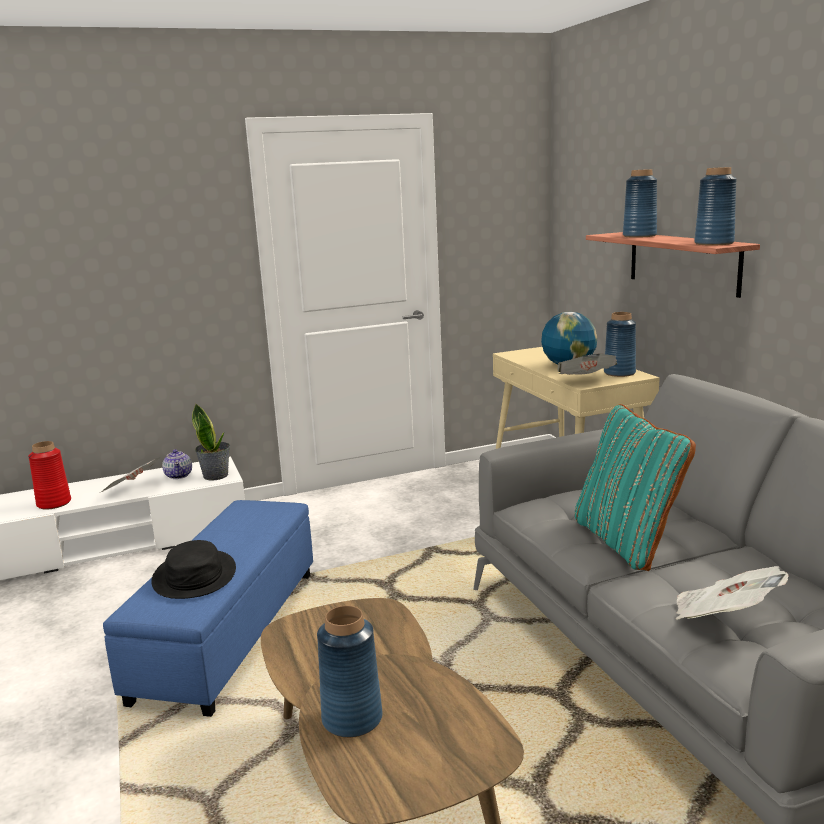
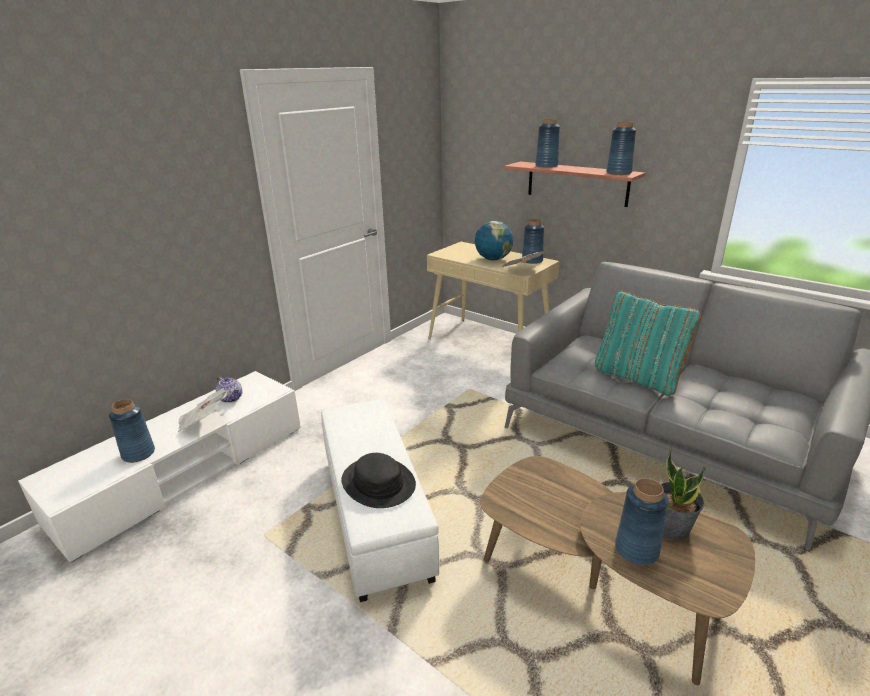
camera: 30 degrees left, 10 degrees up
(54, 503) = (139, 453): red vase -> blue vase
(216, 475) = (265, 391): potted plant -> potted plant (672, 527)
(227, 633) = (374, 514): blue ottoman -> white ottoman
(723, 617) = (742, 413): newspaper -> none

